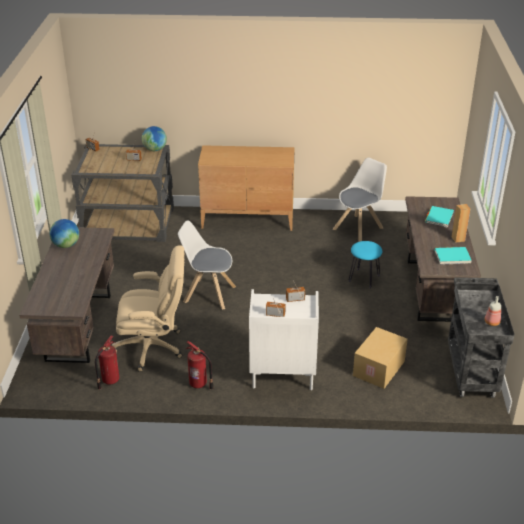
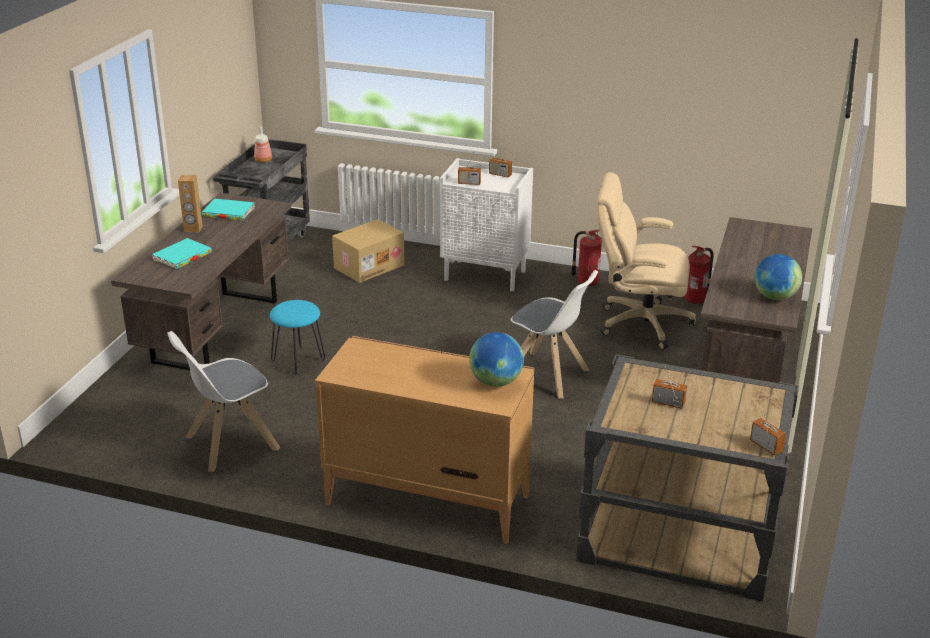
camera: 165 degrees left, 5 degrees down
(155, 149) = (619, 421): globe -> globe (495, 382)

